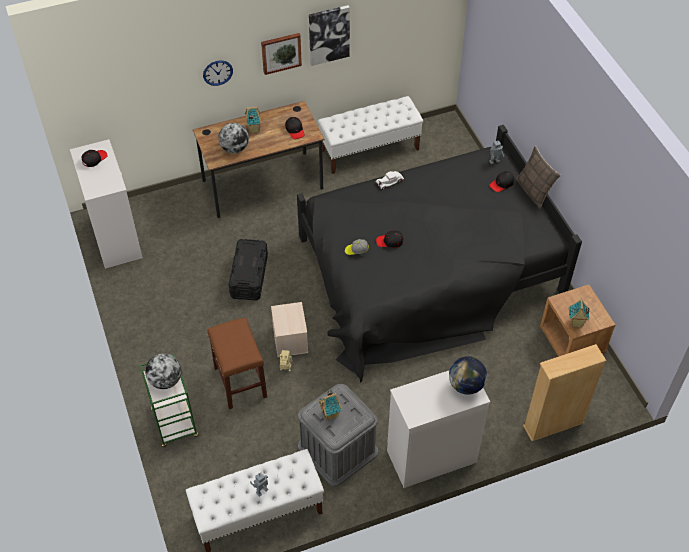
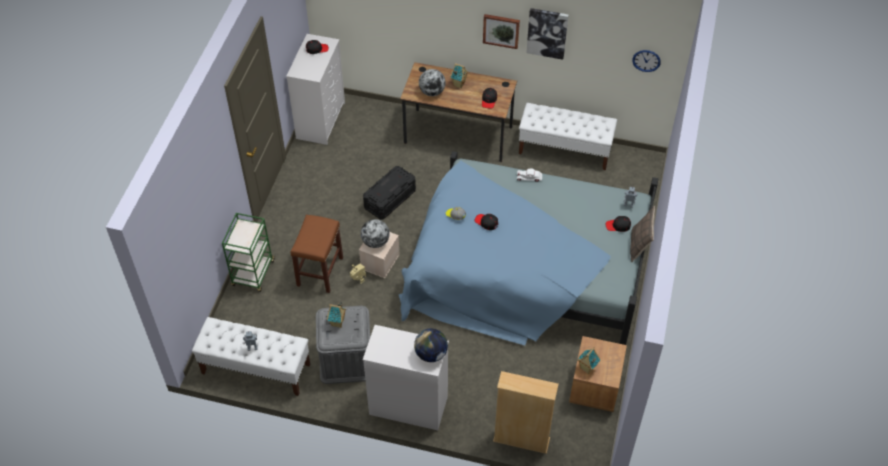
camera: 35 degrees right, 0 degrees up
(165, 380) = (247, 234): globe -> globe (375, 242)
(217, 72) = (443, 24): wall clock -> wall clock (646, 60)
(427, 272) = (526, 269): black bed -> blue bed

